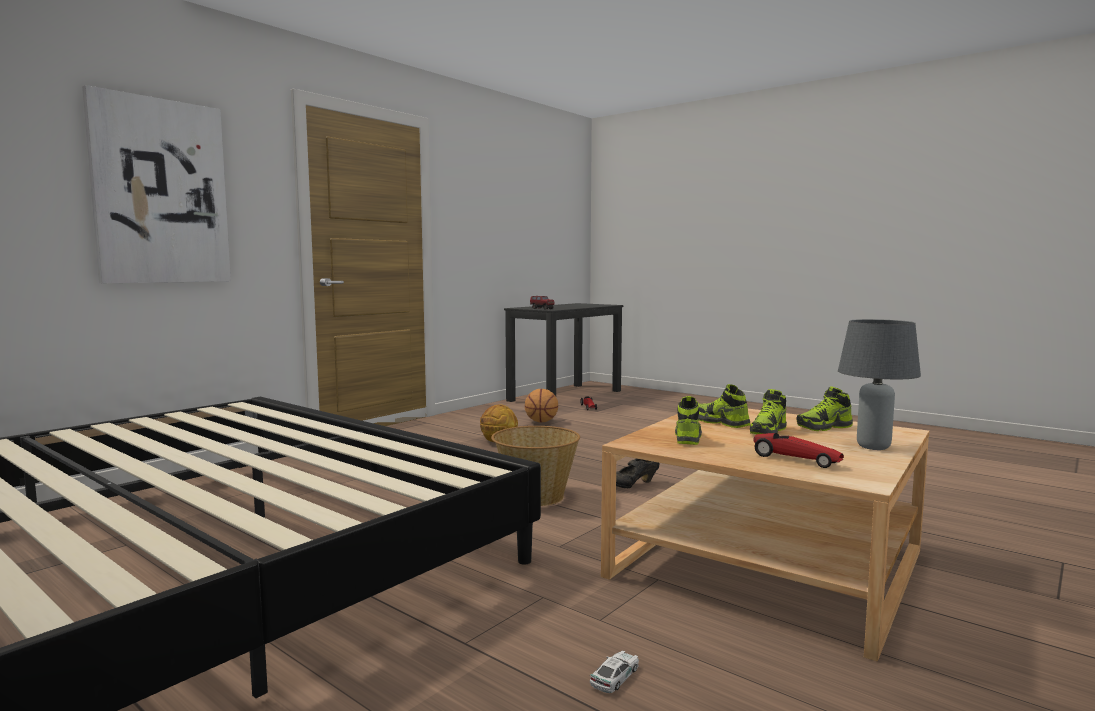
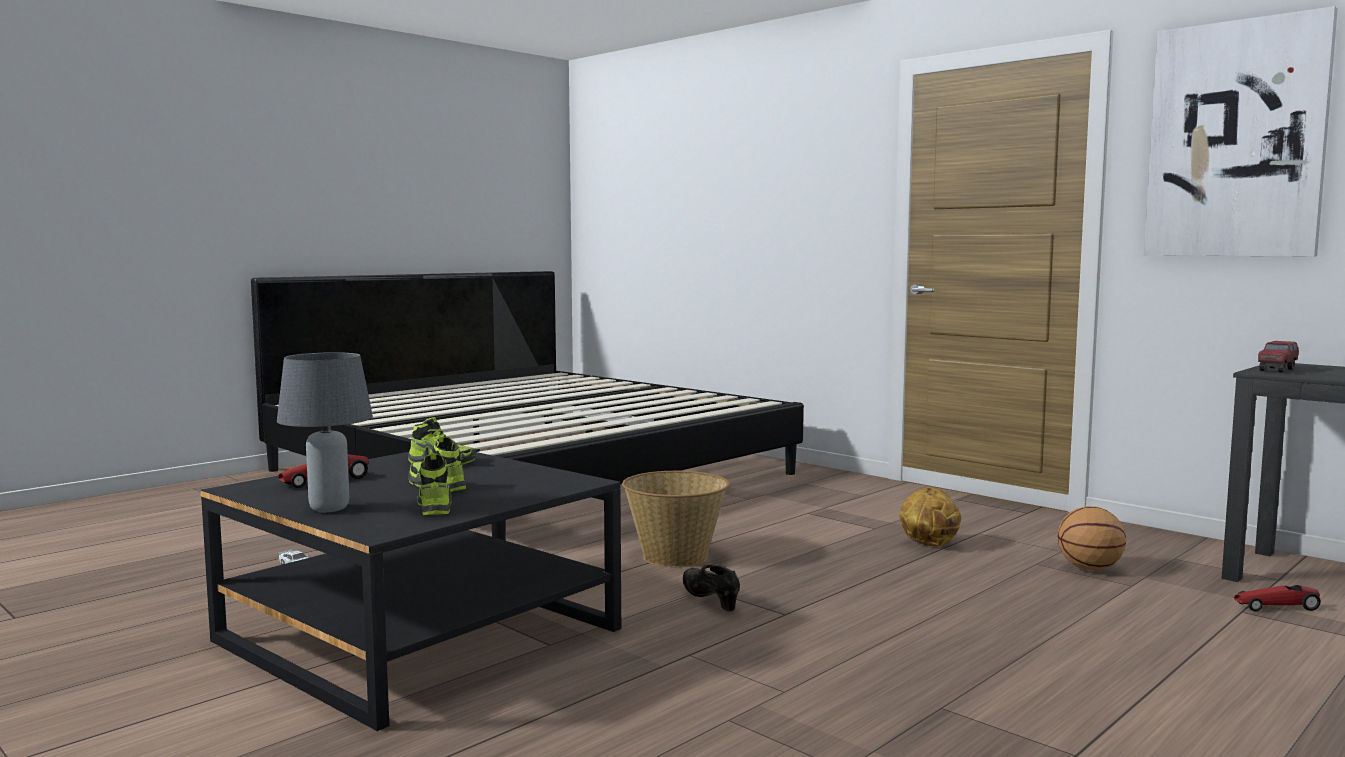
camera: 95 degrees right, 0 degrees up
(160, 192) = (778, 199): picture -> picture (1236, 140)
(720, 422) = (496, 476): shoe -> none
(767, 563) = (418, 635): beige coffee table -> black coffee table

